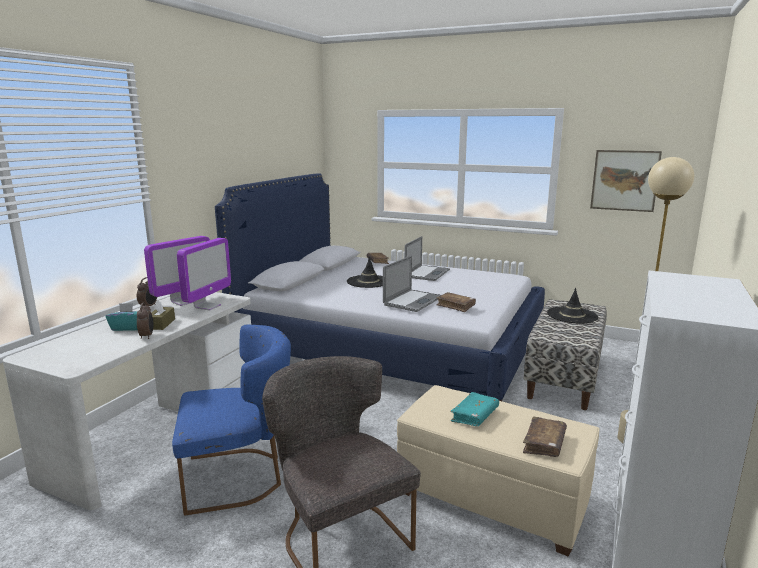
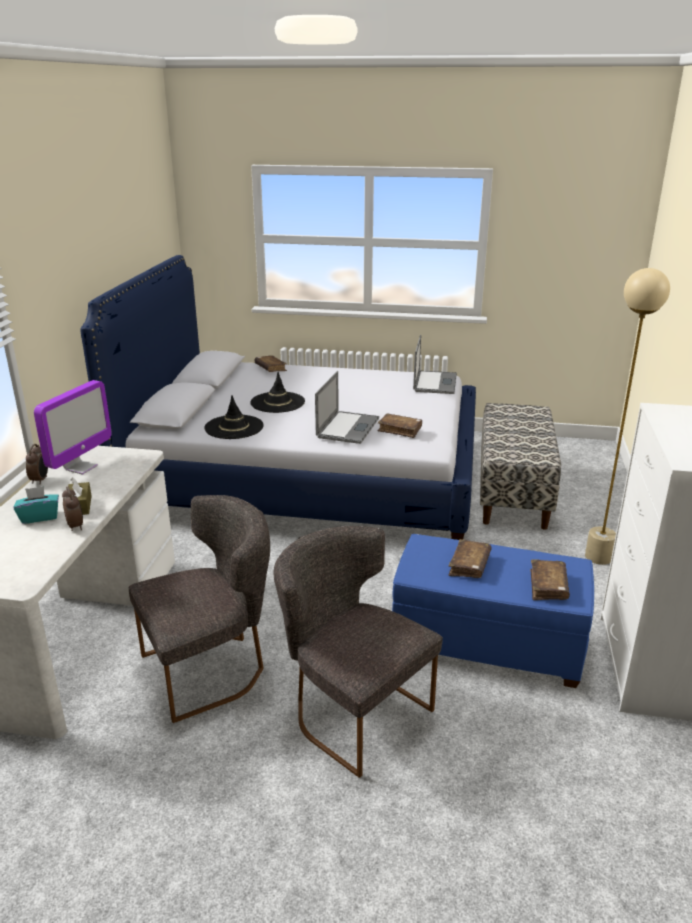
camera: 15 degrees left, 10 degrees up
(207, 306) = (118, 471): monitor -> none
(239, 477) = (211, 668): blue chair -> grey chair
(427, 273) = (341, 382): laptop -> laptop (435, 382)
(474, 416) = (469, 565): turquoise book -> brown book
(491, 498) = (486, 643): beige ottoman -> blue ottoman
(572, 315) = (519, 423): black hat -> black hat (234, 427)
(624, 180) = (562, 256): picture -> none

